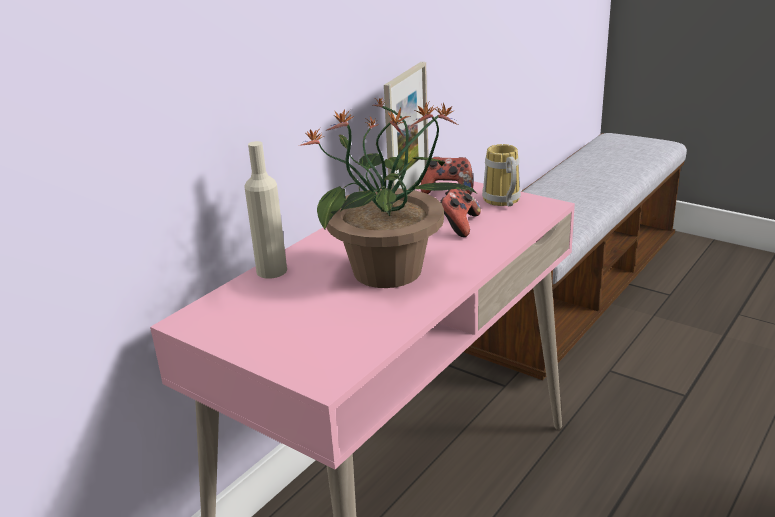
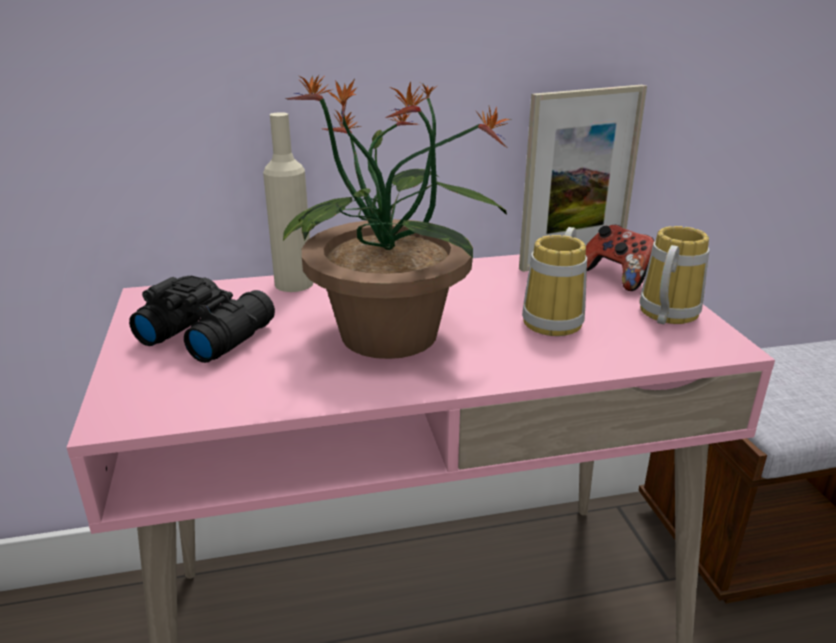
camera: 40 degrees right, 0 degrees up
(278, 320) = (206, 333): none -> black binoculars
(458, 225) = (558, 320): game controller -> mug

